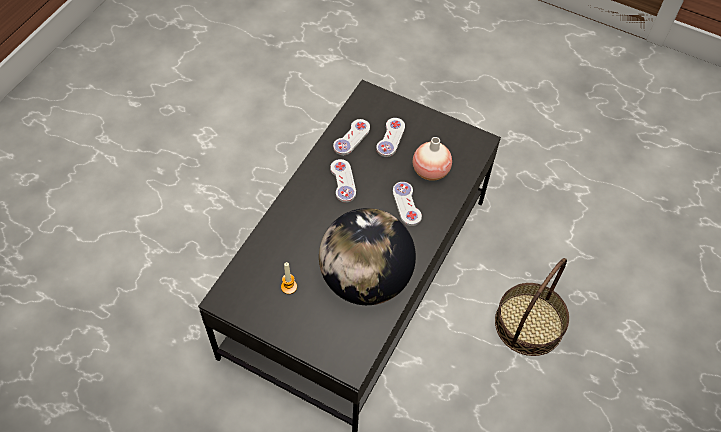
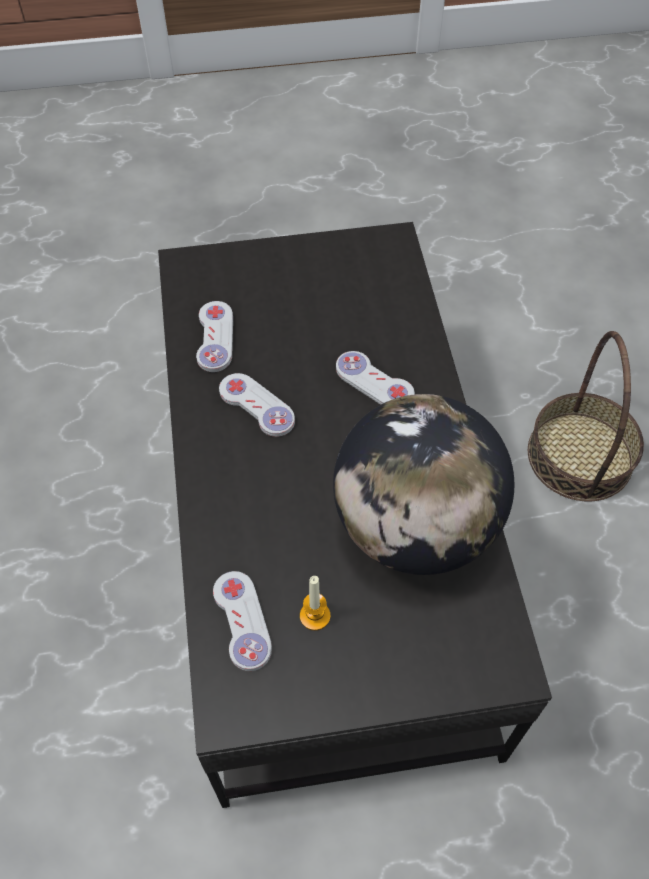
camera: 35 degrees left, 0 degrees up
(390, 138) = (271, 306): white game controller -> white game controller (242, 621)
(430, 171) = (364, 317): vase -> none

